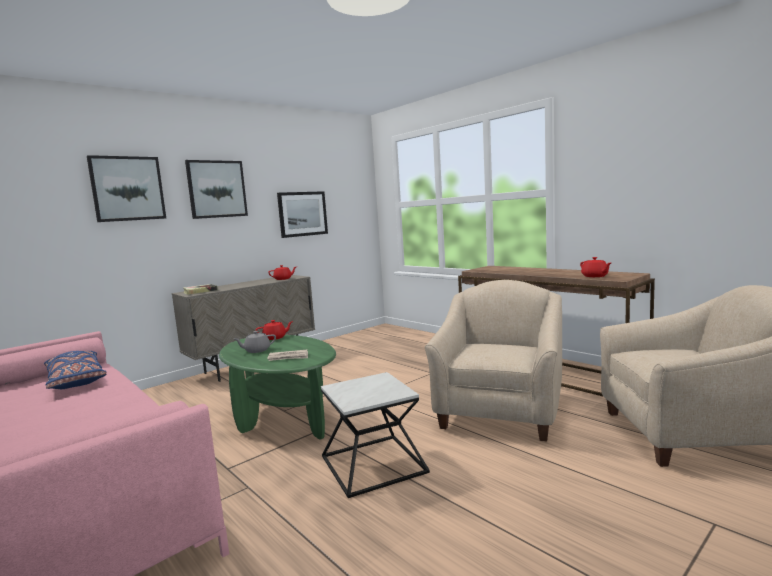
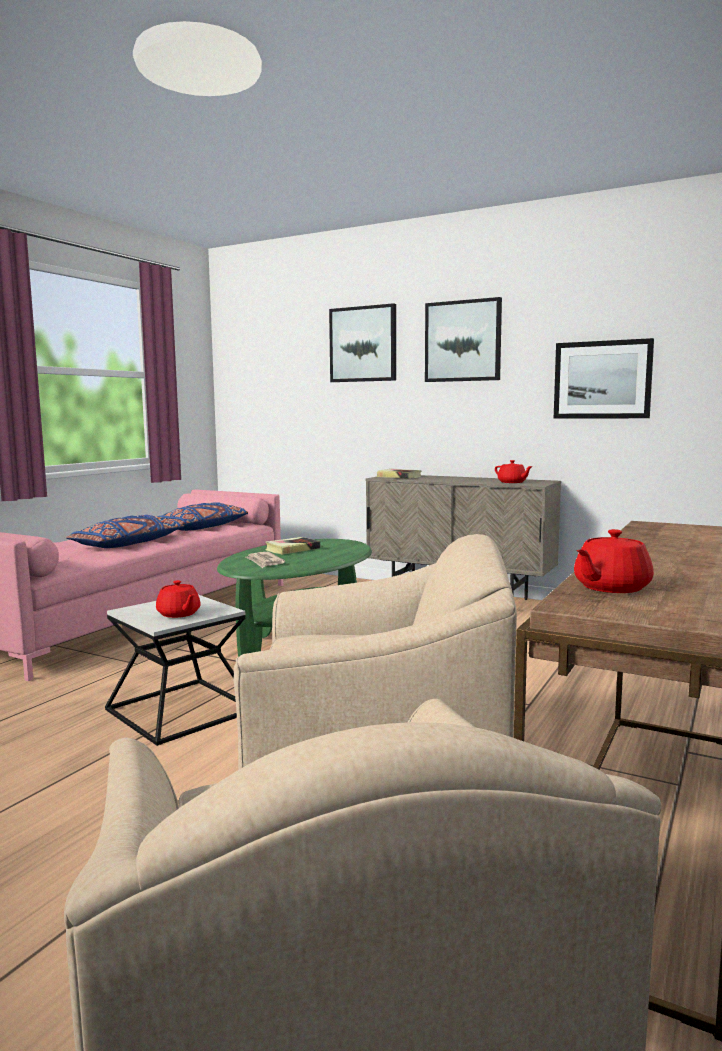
camera: 70 degrees right, 0 degrees up
(105, 406) = (128, 544): none -> blue pillow
(256, 350) = (292, 549): grey teapot -> book
(275, 338) = (350, 547): red teapot -> red teapot (179, 614)

